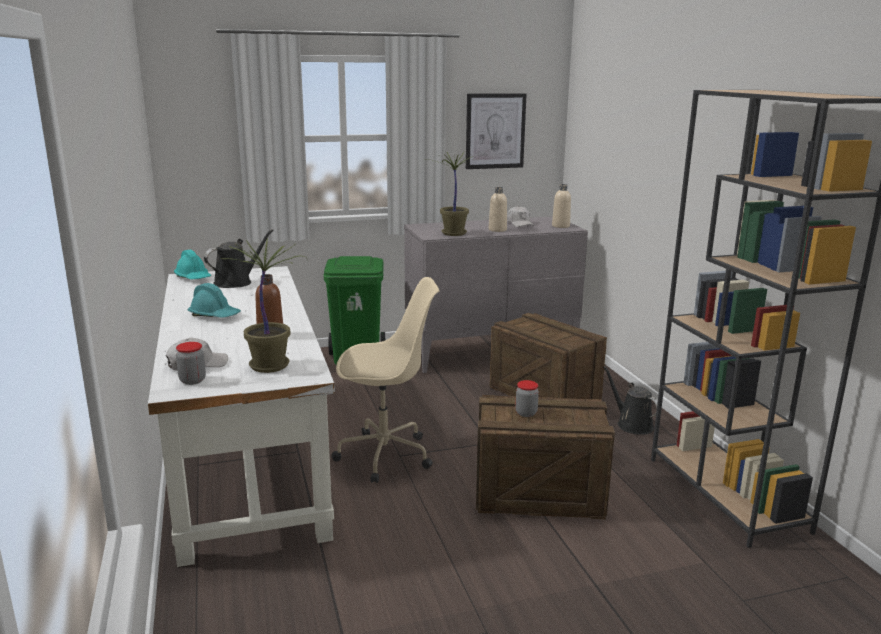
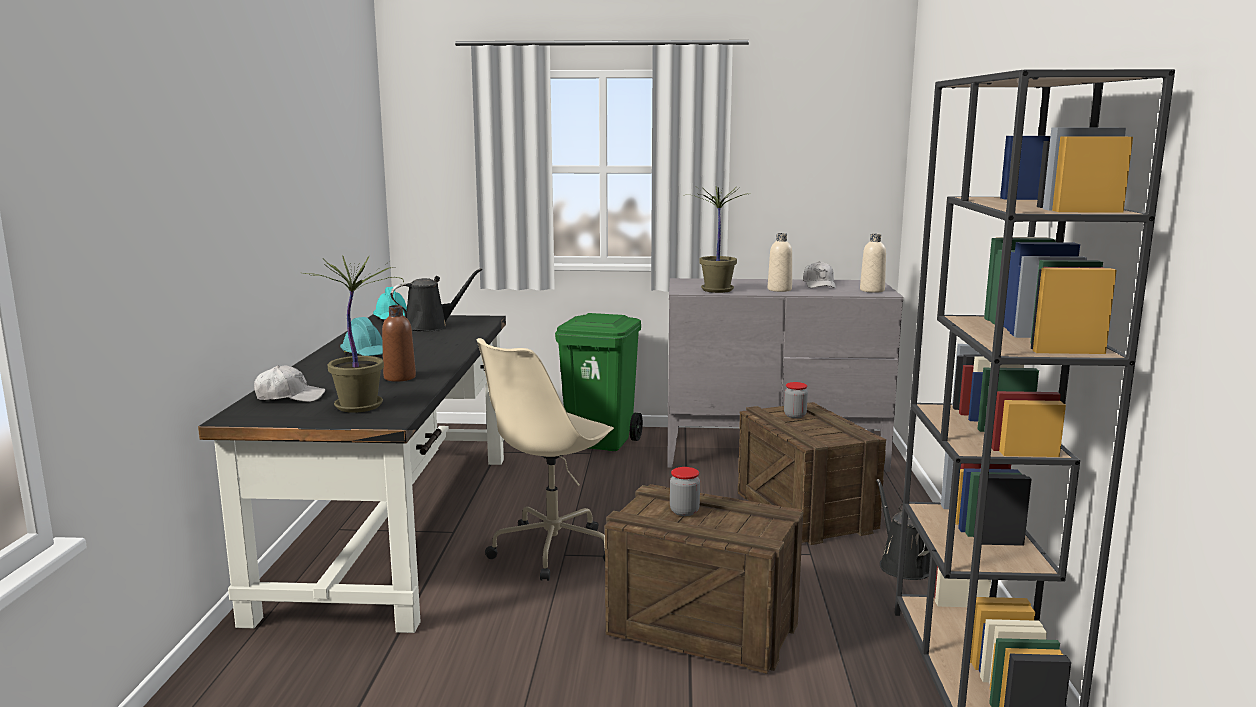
camera: 20 degrees right, 5 degrees down
(192, 380) = (266, 411): jar -> jar (795, 415)
(245, 454) = (395, 526): white desk -> black desk
(387, 455) = (550, 552): beige office chair -> beige office chair turned 120 degrees clockwise
(495, 131) = (802, 165): picture -> none

